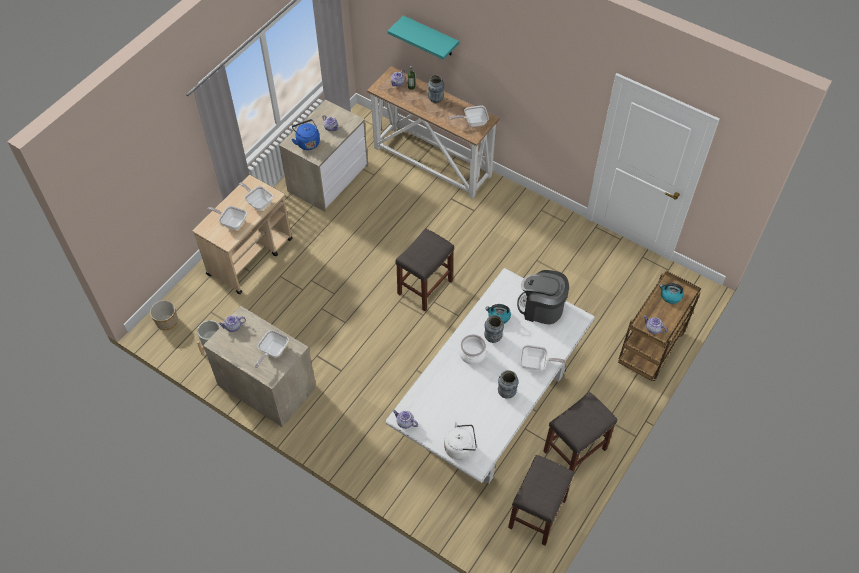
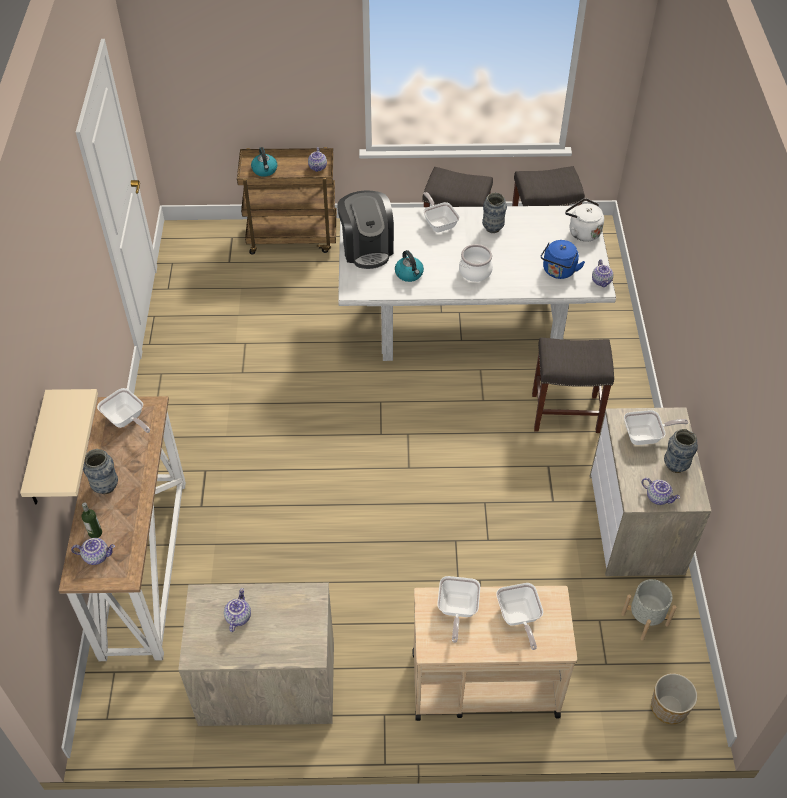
camera: 125 degrees left, 5 degrees down
(307, 142) = (292, 629): blue kettle -> blue kettle (558, 272)
(425, 286) = (366, 454): grey stool -> grey stool (564, 413)
(430, 36) = (38, 452): turquoise shelf -> beige shelf
(493, 338) = (440, 266): vase -> vase (675, 466)

